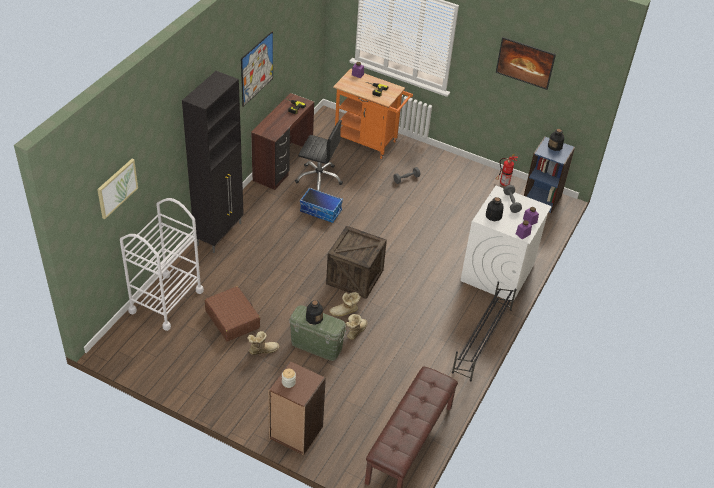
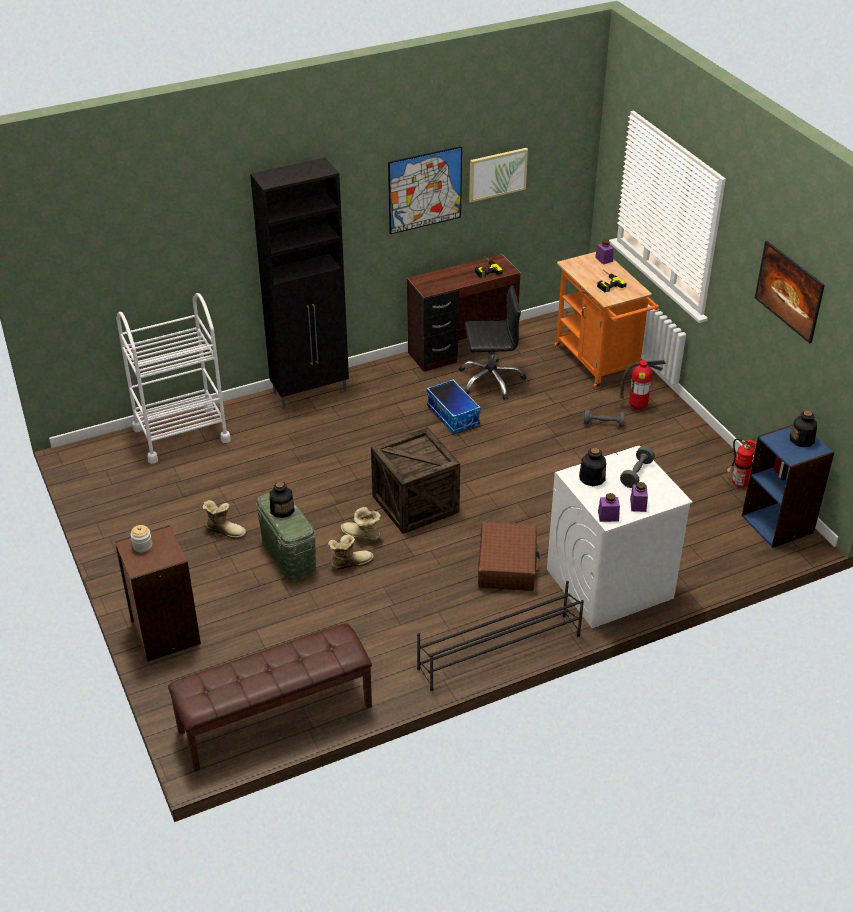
camera: 40 degrees right, 5 degrees down
(117, 188) = (120, 248): picture -> picture (497, 174)
(232, 319) = (228, 484): brown suitcase -> brown suitcase (507, 565)
(319, 178) = (490, 380): black office chair -> black office chair turned 60 degrees counterclockwise
(414, 160) = (637, 407): none -> fire extinguisher

